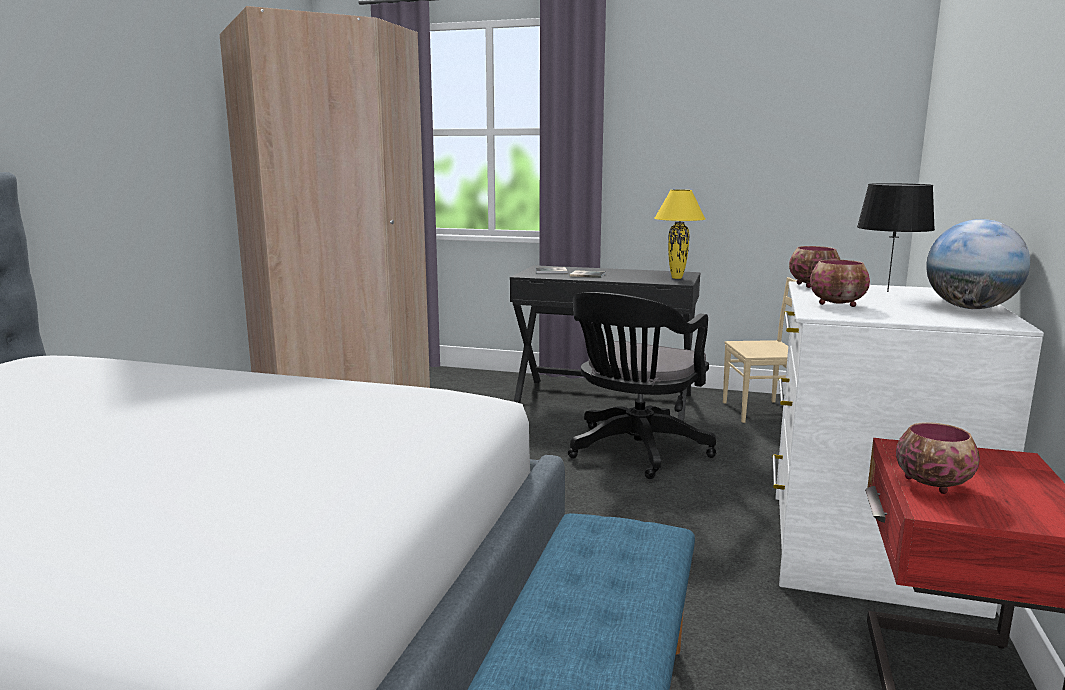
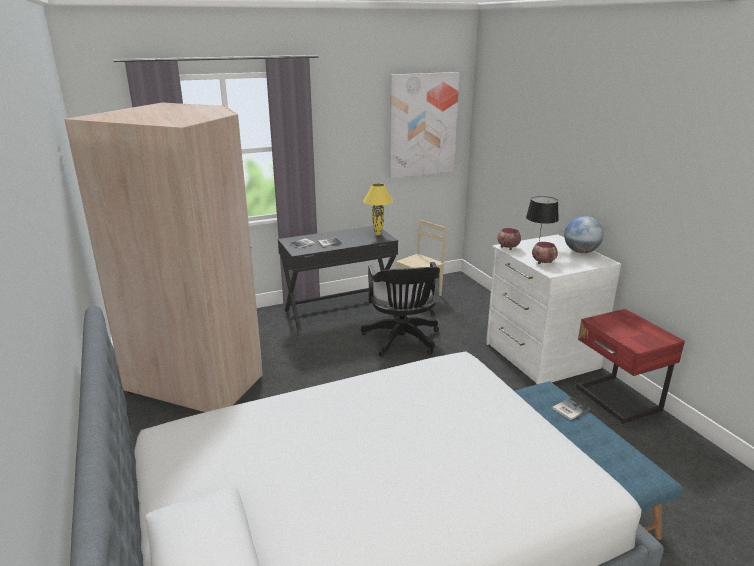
camera: 40 degrees left, 10 degrees up
(629, 573) = (569, 409): none -> book
(814, 108) = (422, 125): none -> picture
(932, 484) = (624, 335): bowl -> none

